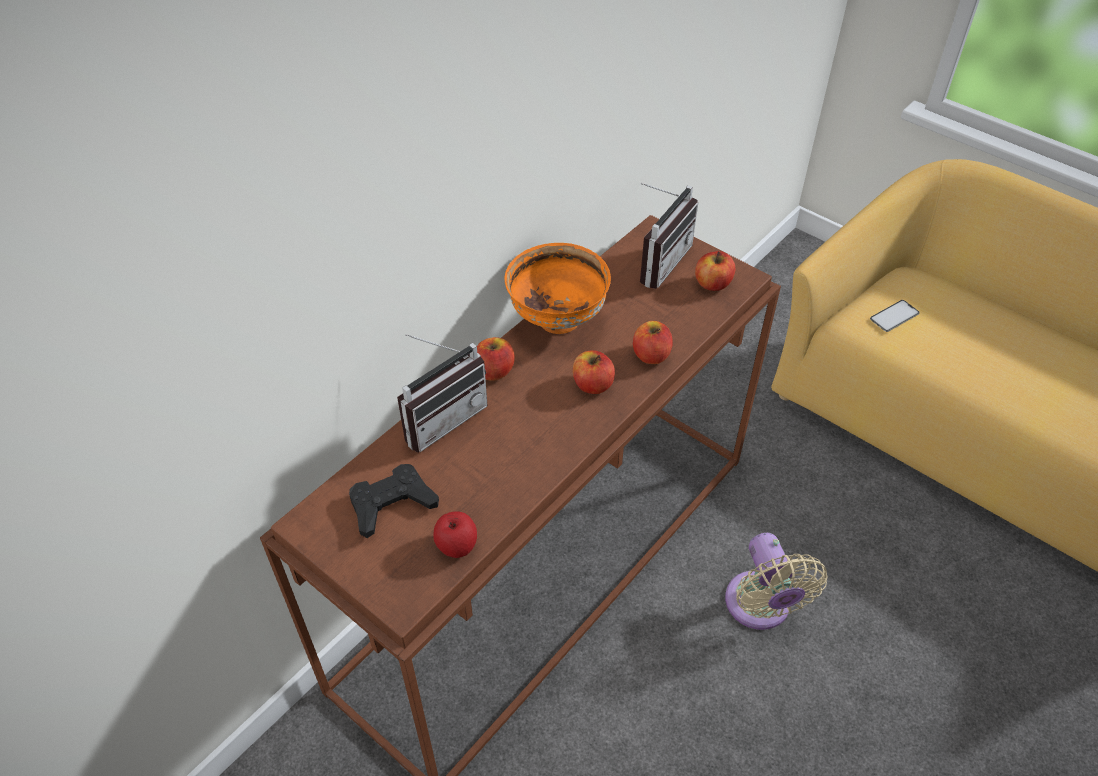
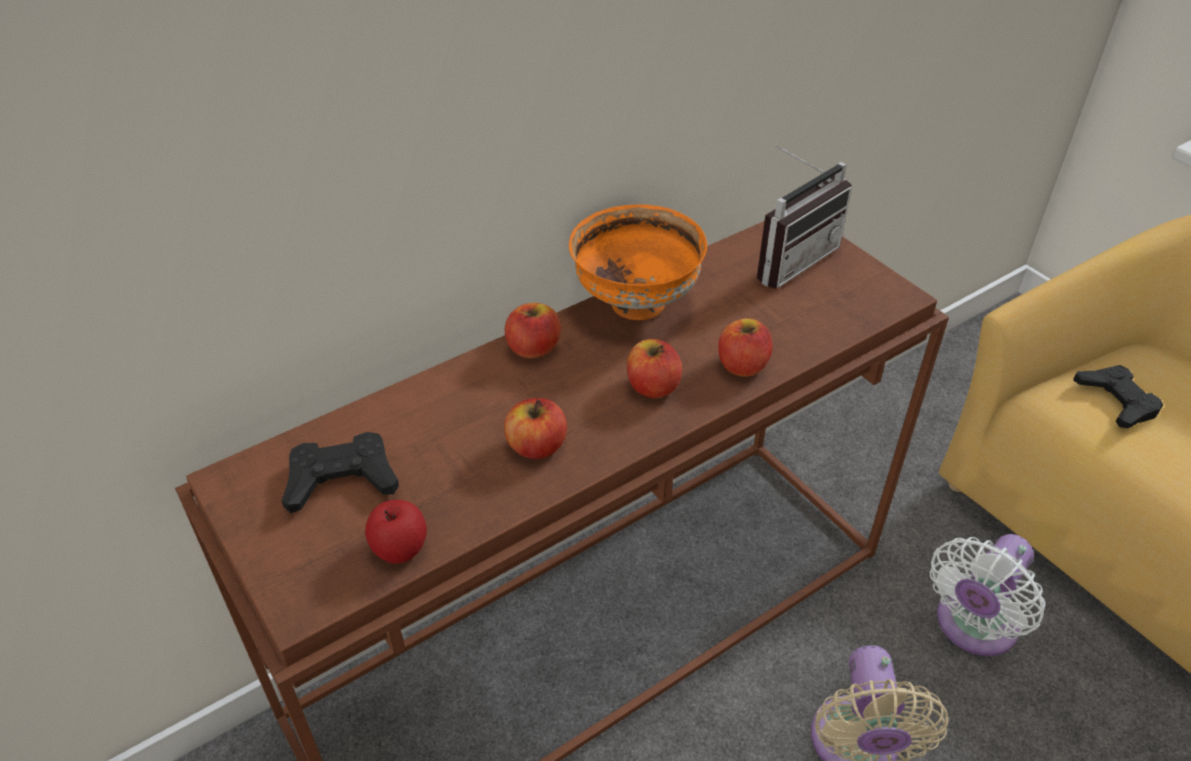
camera: 15 degrees right, 5 degrees down
(441, 417) = (446, 389): radio -> none
(713, 283) = (854, 296): apple -> apple (536, 446)
(819, 501) = (972, 627): none -> white fan
(894, 316) = (1116, 401): phone -> black game controller

